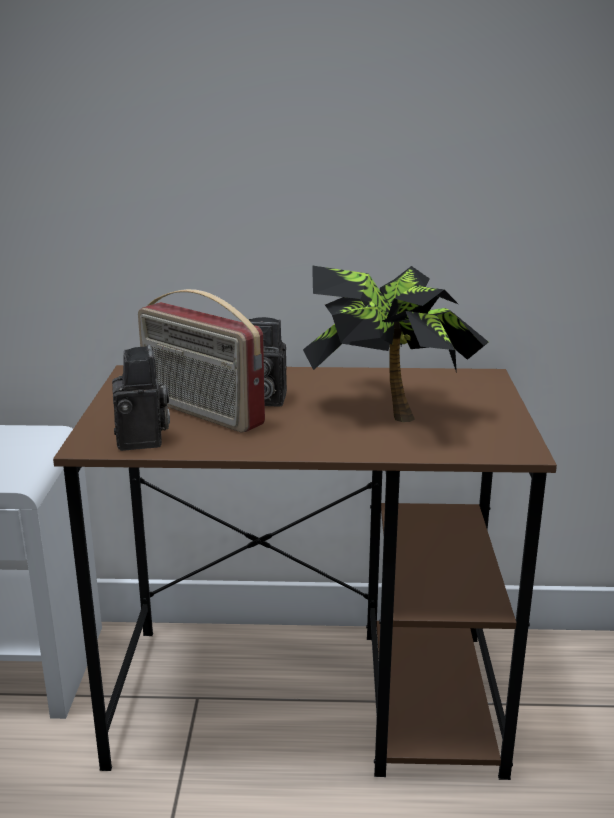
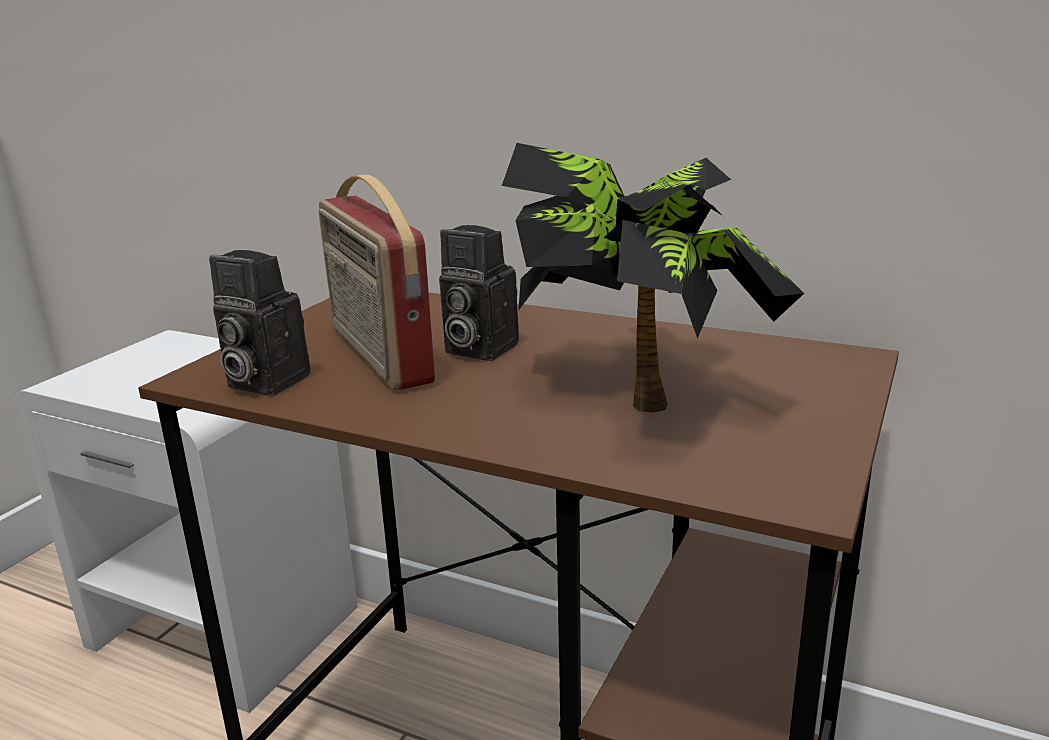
camera: 25 degrees right, 0 degrees up
(143, 441) = (262, 382): camera -> camera turned 105 degrees clockwise

